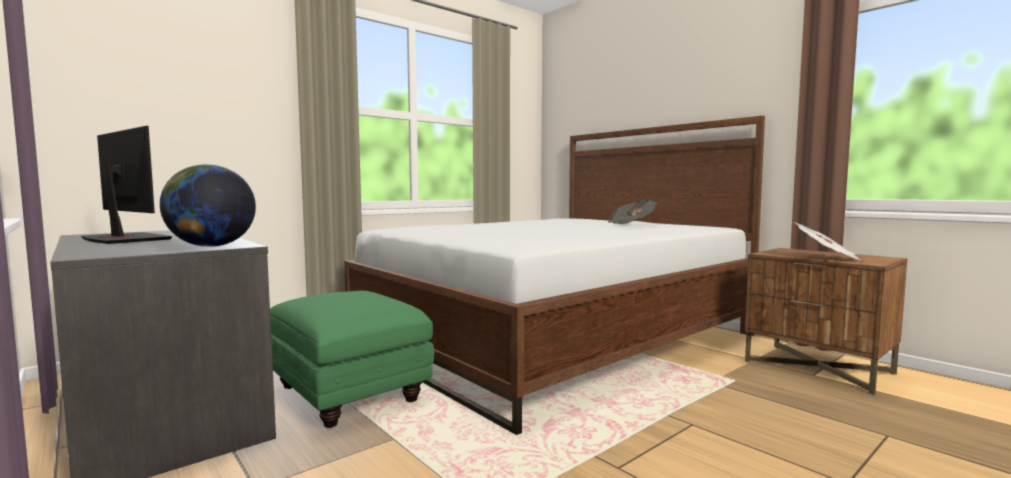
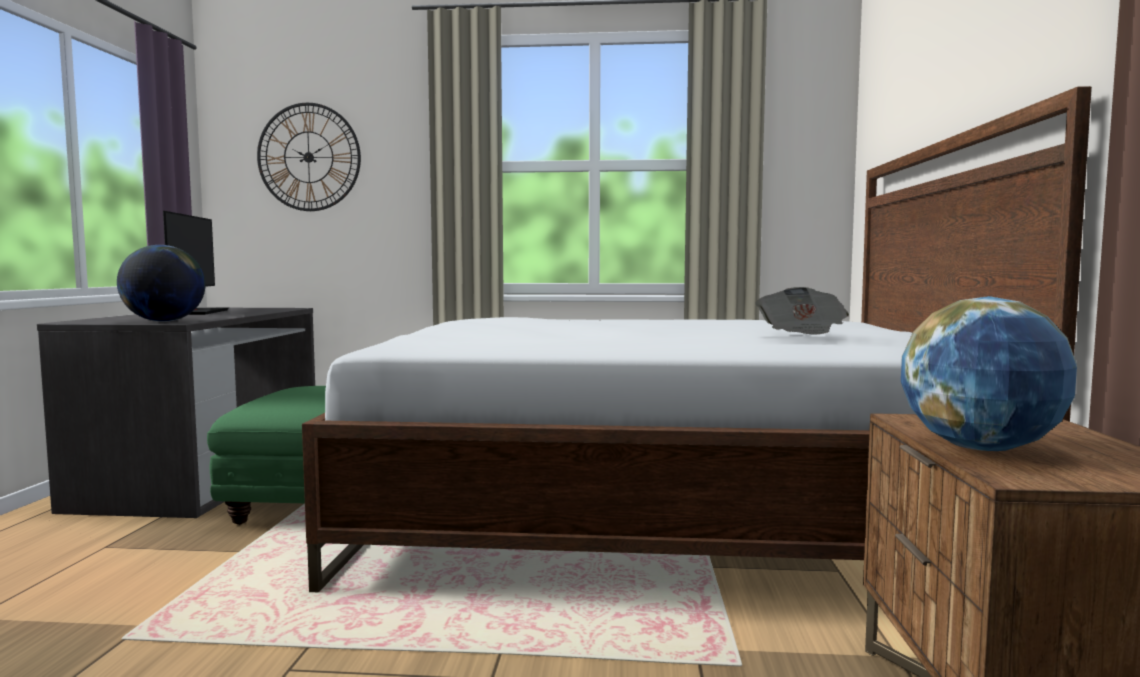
camera: 45 degrees right, 0 degrees up
(157, 77) = (308, 157): none -> wall clock
(827, 258) = (981, 449): newspaper -> globe

